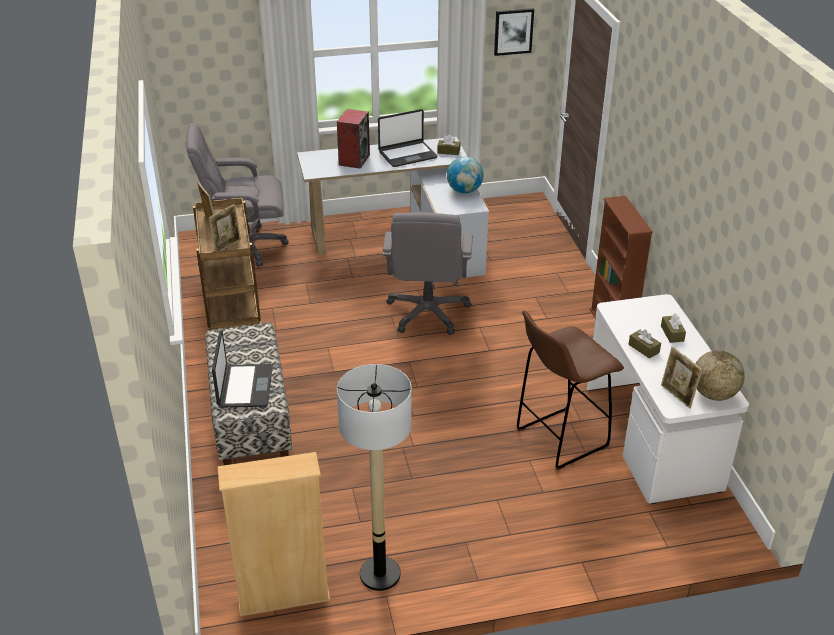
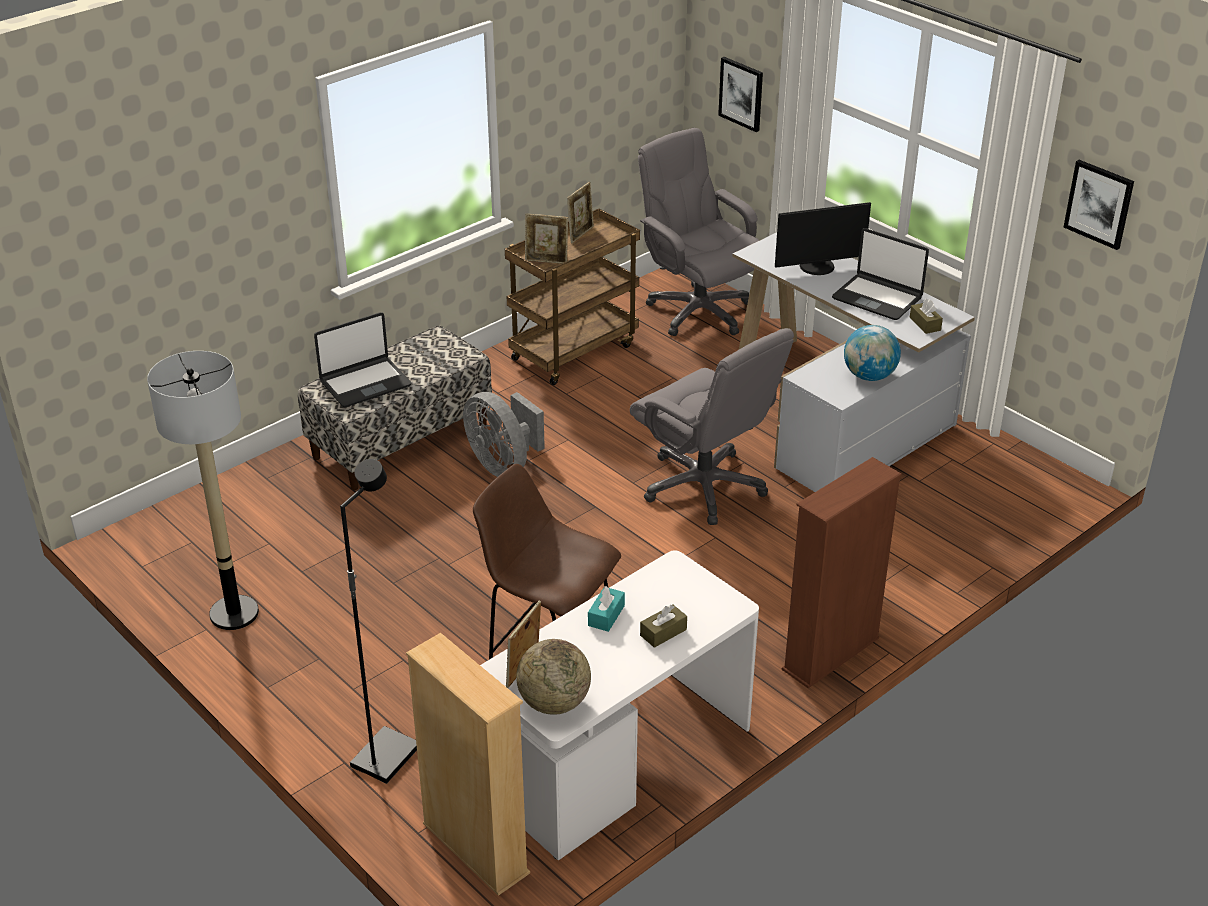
camera: 60 degrees right, 0 degrees up
(216, 82) = (741, 93): none -> picture
(283, 597) = (167, 562): beige bookcase -> beige bookcase (475, 848)
(327, 384) = (503, 464): none -> grey fan
(354, 159) = (817, 267): speaker -> monitor
(428, 313) = (704, 486): grey office chair -> grey office chair turned 105 degrees counterclockwise
(587, 540) = (385, 756): none -> black floor lamp
(643, 348) = (606, 615): brown tissue box -> turquoise tissue box

